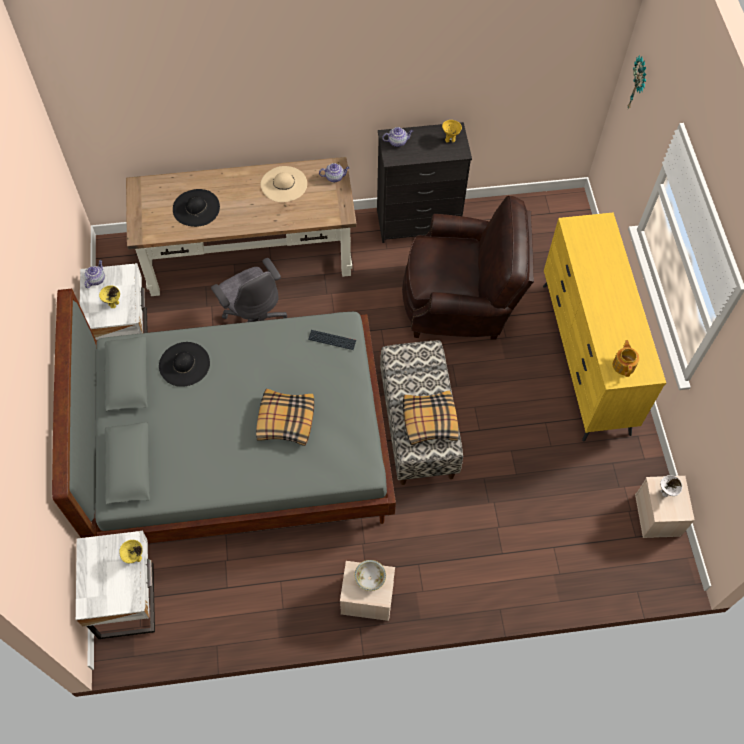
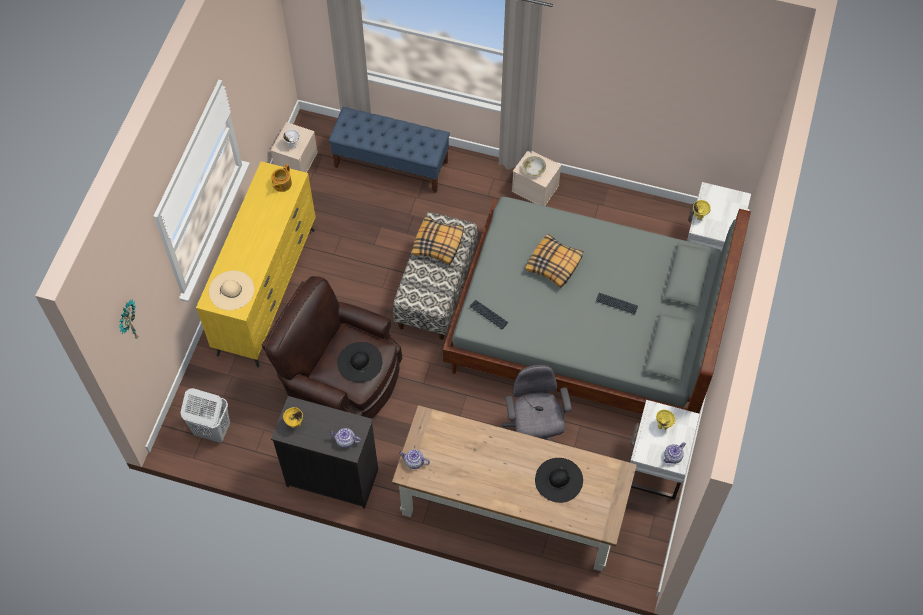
camera: 155 degrees left, 0 degrees up
(184, 364) = (618, 340): black hat -> black hat (360, 362)
(199, 403) = (616, 304): none -> keyboard
(284, 184) = (465, 473): beige hat -> beige hat (231, 290)
(545, 220) = (211, 430): none -> white laundry basket
(550, 558) = (391, 164): none -> blue bench

